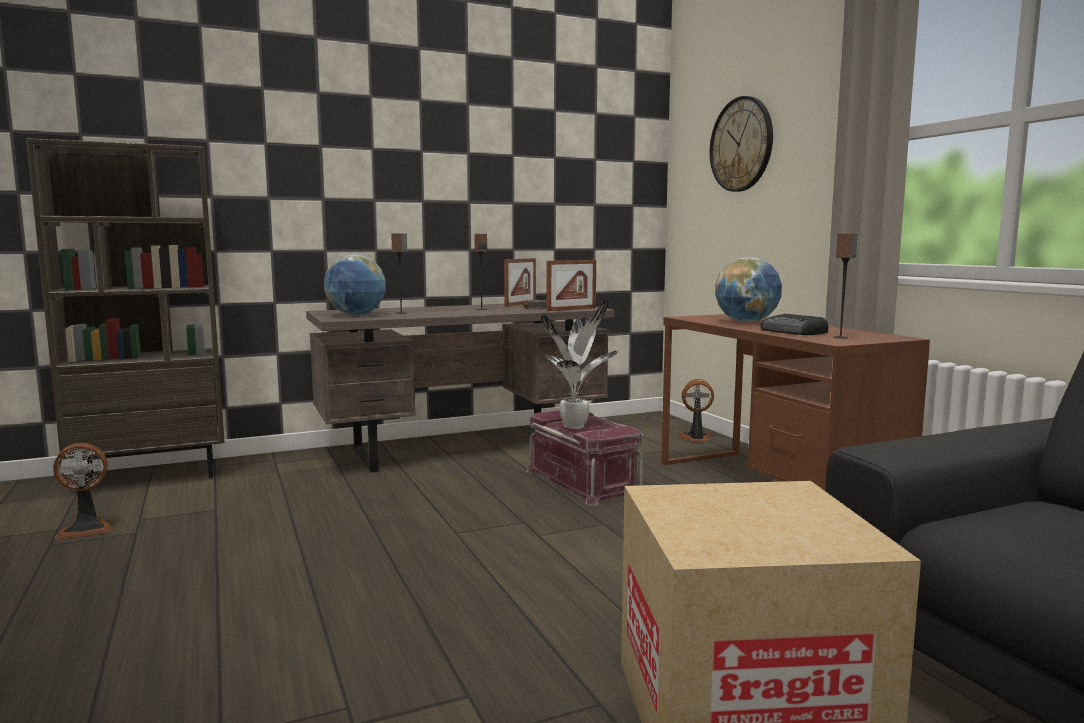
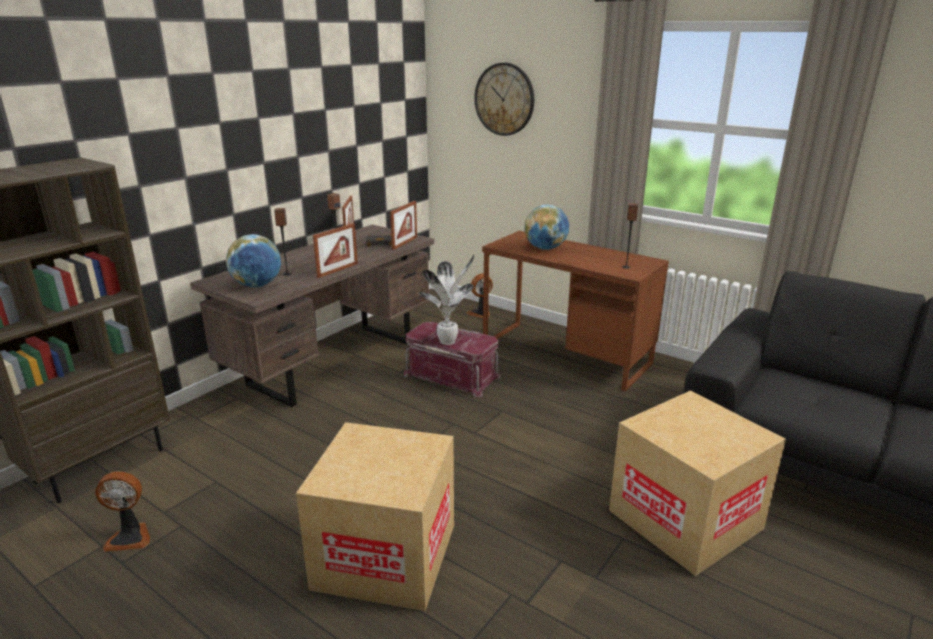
camera: 30 degrees left, 15 degrees up
(87, 529) = (130, 537): fan -> fan turned 45 degrees clockwise
(267, 615) = (385, 556): none -> cardboard box
(455, 315) = (337, 270): none -> picture frame
(794, 332) = (592, 262): radio -> none

